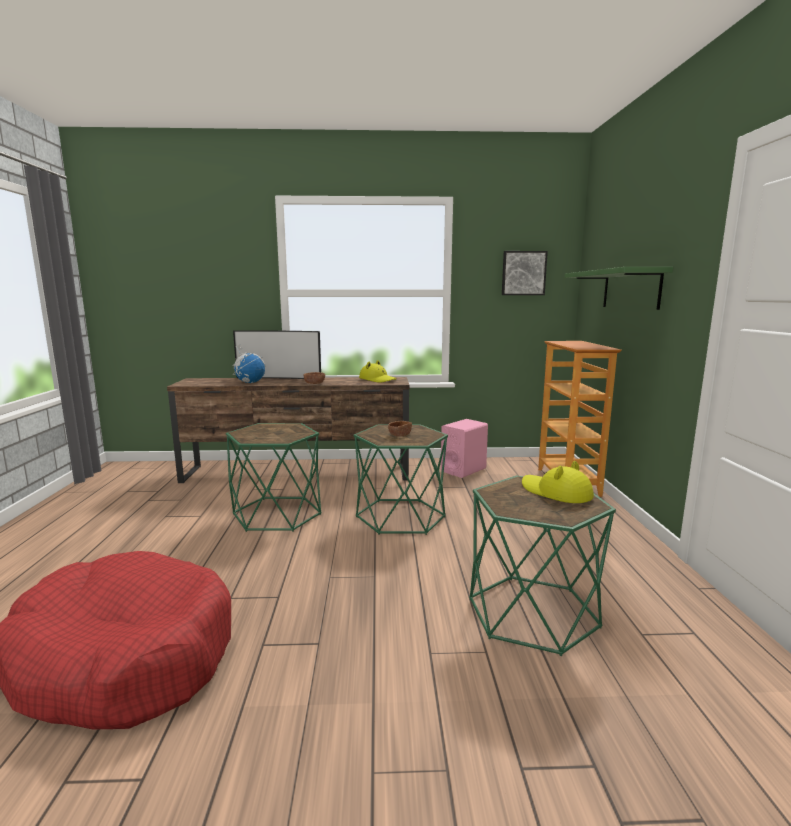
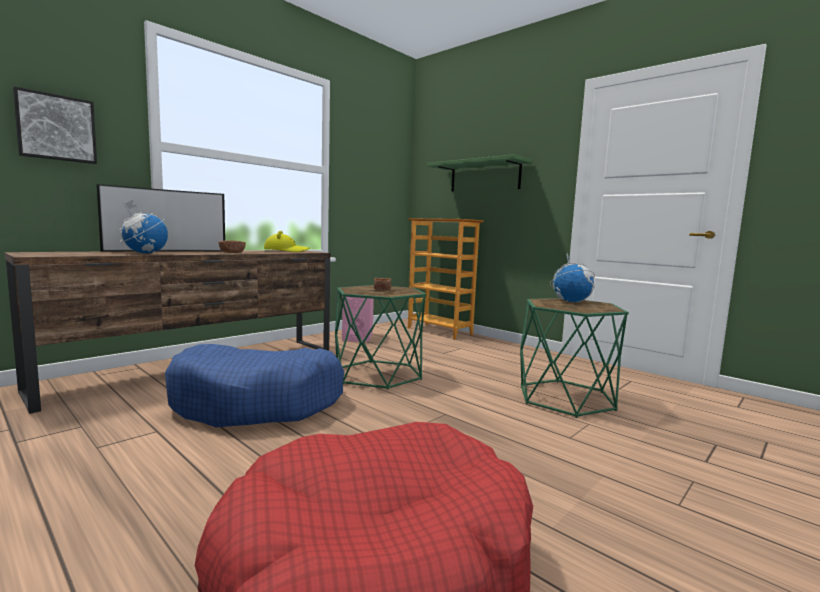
camera: 45 degrees left, 5 degrees down
(277, 514) = (258, 403): green side table -> blue dog bed
(523, 273) = (379, 161): picture -> picture (56, 128)
(556, 492) = (571, 301): yellow hat -> globe

